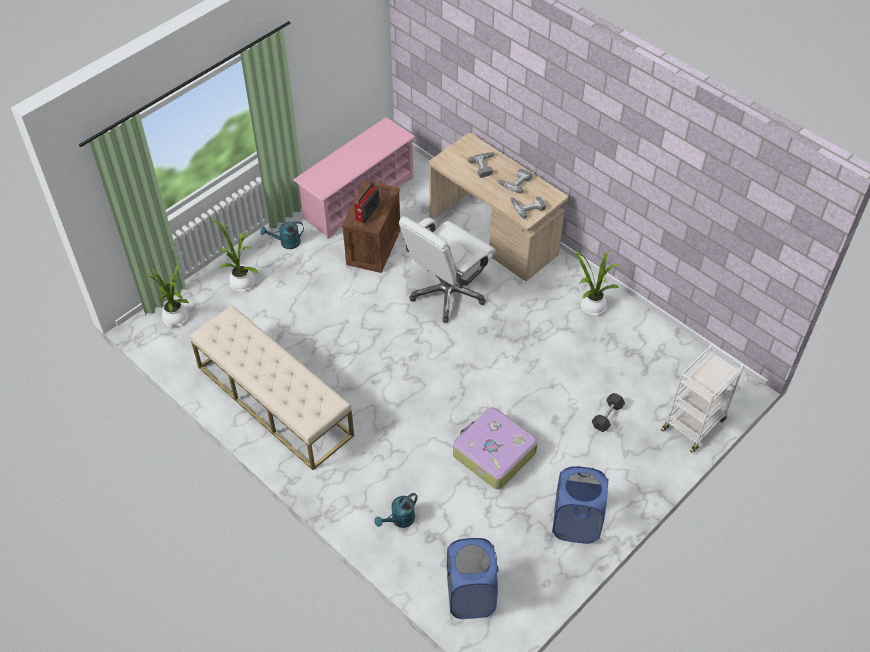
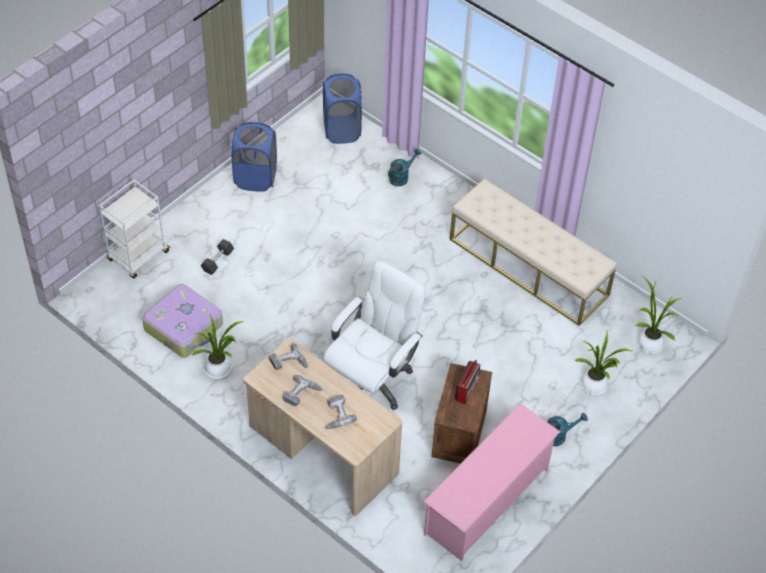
camera: 175 degrees right, 0 degrees up
(493, 453) = (324, 228): suitcase -> suitcase (184, 327)

